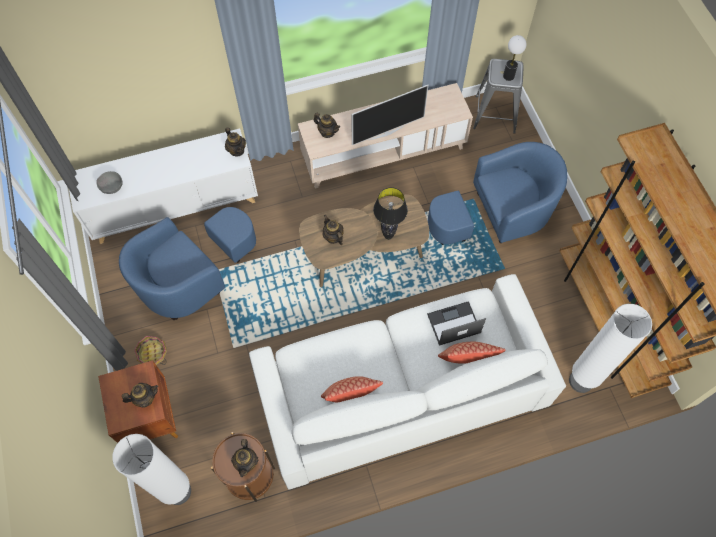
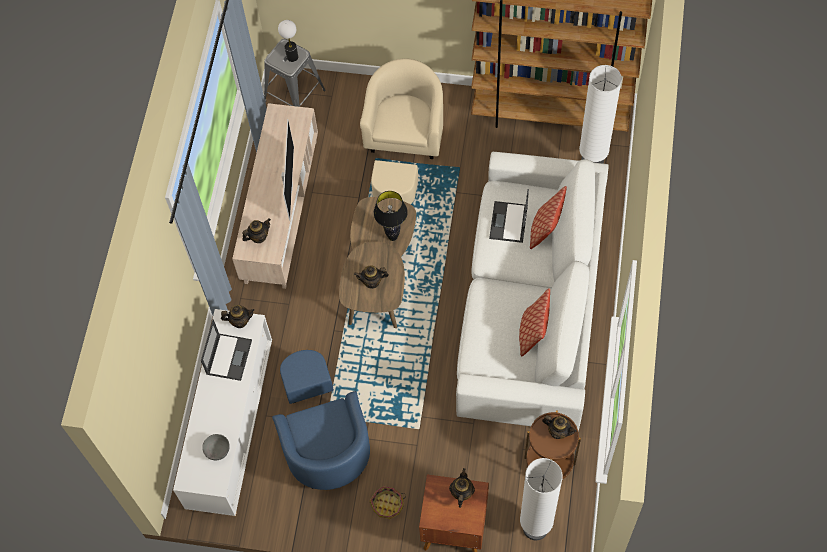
camera: 60 degrees left, 0 degrees up
(200, 157) = (229, 356): none -> laptop
(496, 215) = (403, 148): blue armchair -> beige armchair

